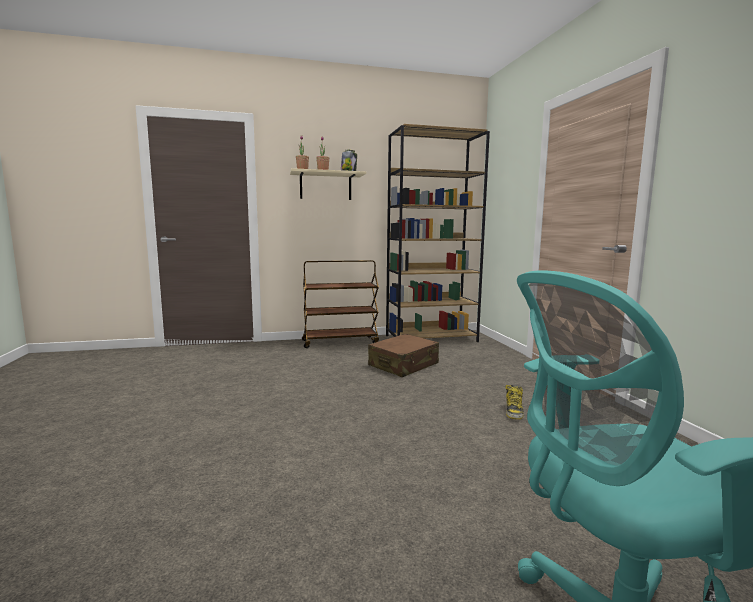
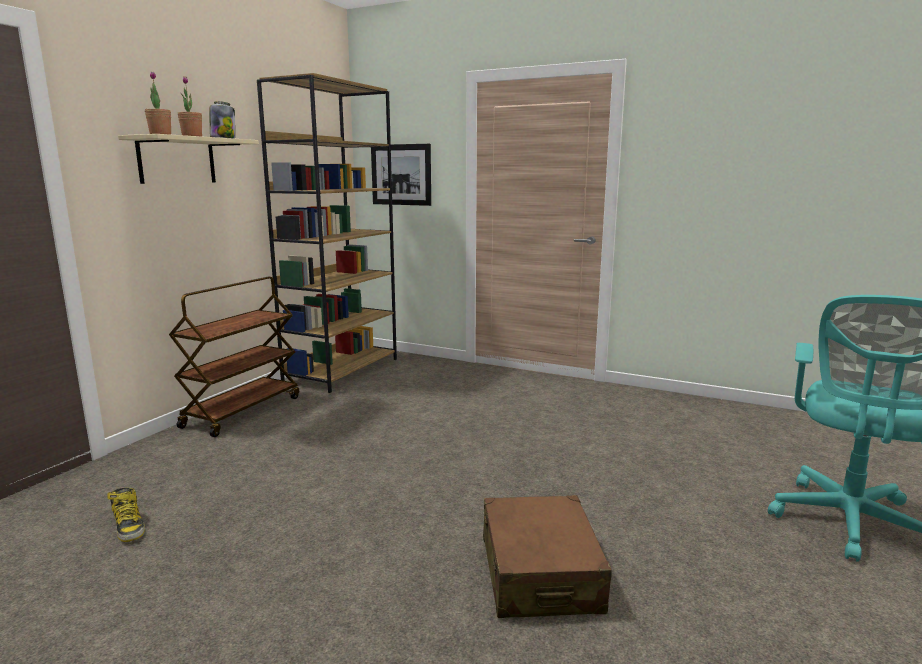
camera: 50 degrees left, 5 degrees up
(403, 365) = (388, 411): brown suitcase -> brown suitcase (540, 574)
(503, 196) = (401, 174): none -> picture
(513, 411) = (562, 416): boot -> boot (128, 526)

